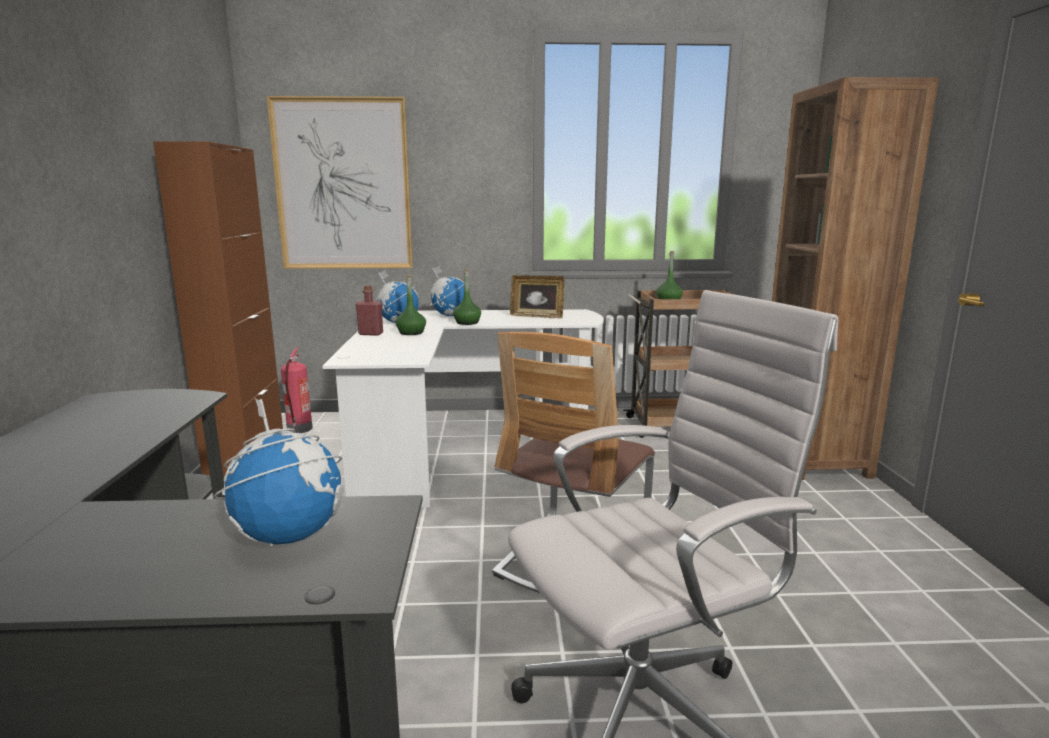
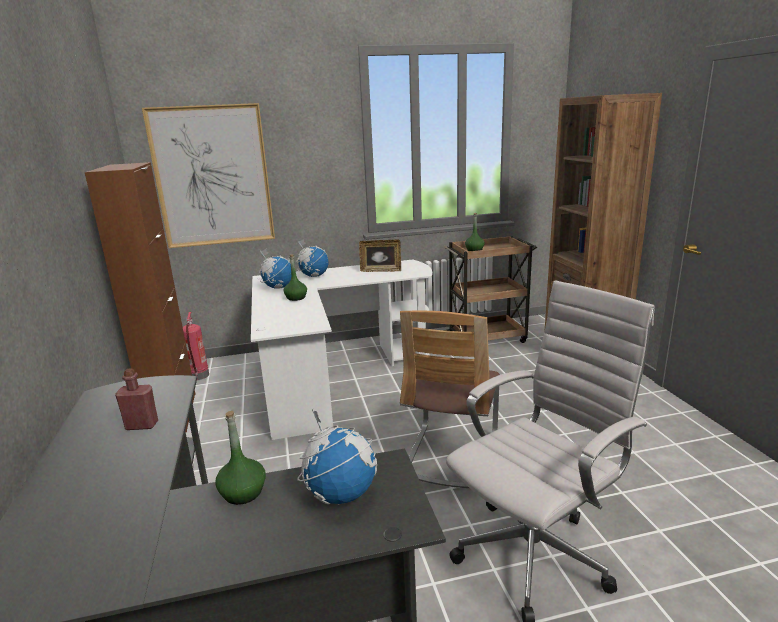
camera: 10 degrees left, 5 degrees up
(371, 334) = (265, 302): red bottle -> red bottle (142, 425)
(467, 323) = (332, 282): green bottle -> green bottle (243, 493)

